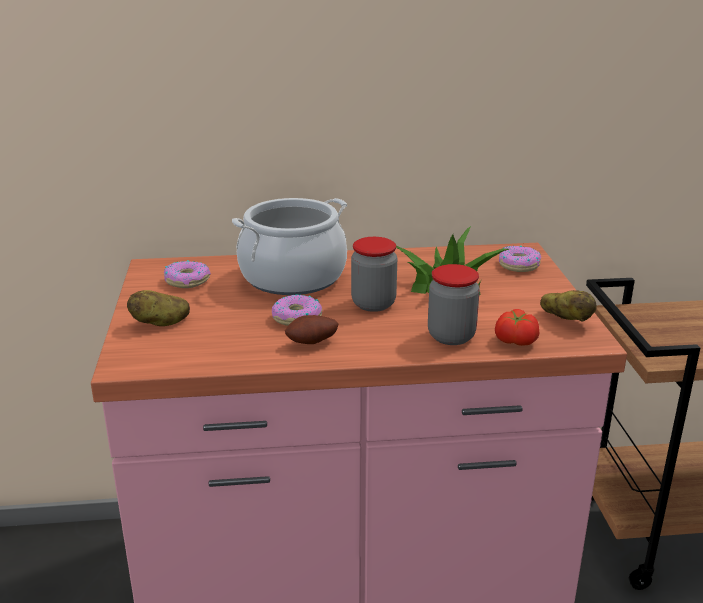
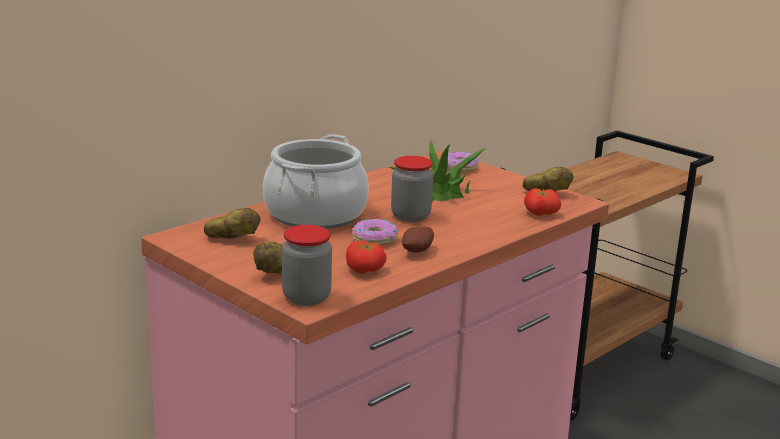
camera: 40 degrees left, 5 degrees down
(187, 281) = (233, 239): donut -> potato
(232, 346) = (365, 270): none -> tomato
(451, 336) = (498, 221): jar -> jar (306, 297)

